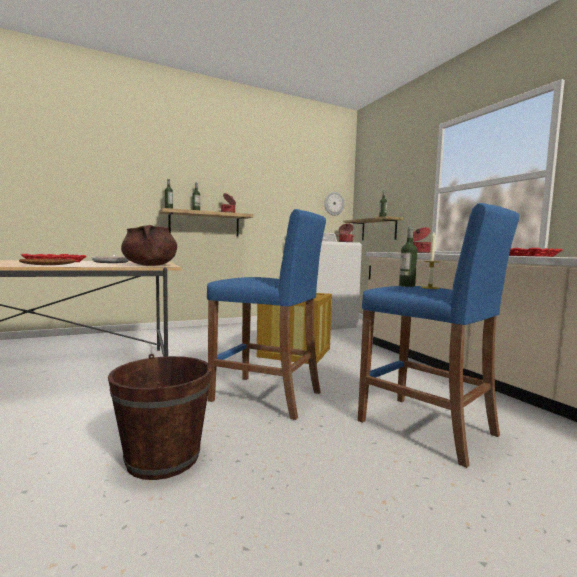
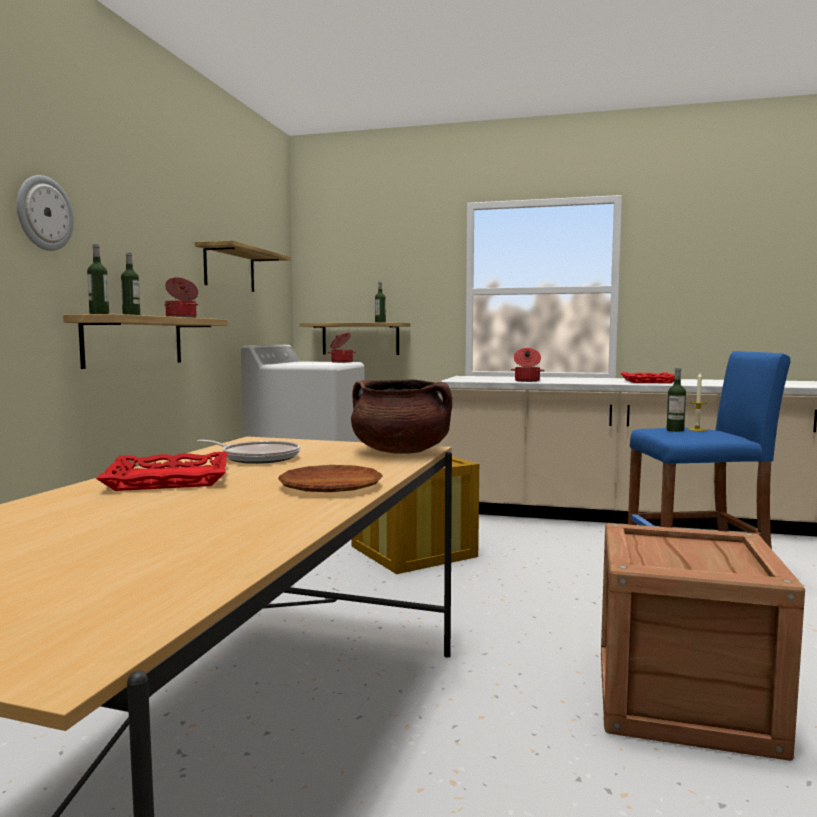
camera: 50 degrees left, 0 degrees up
(163, 458) = (683, 701): brown bucket -> crate
(266, 396) = (555, 608): blue stool -> none
(285, 190) = (229, 269): none -> shelf
(334, 203) = (277, 293): wall clock -> wall clock (44, 213)

